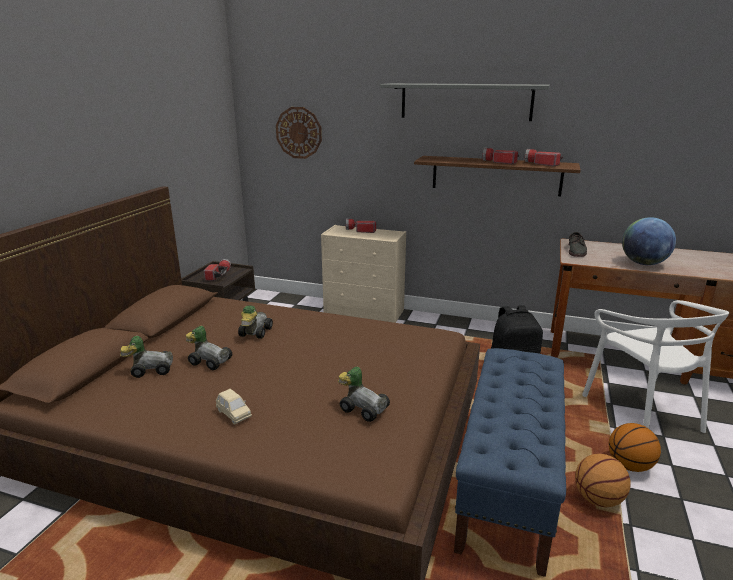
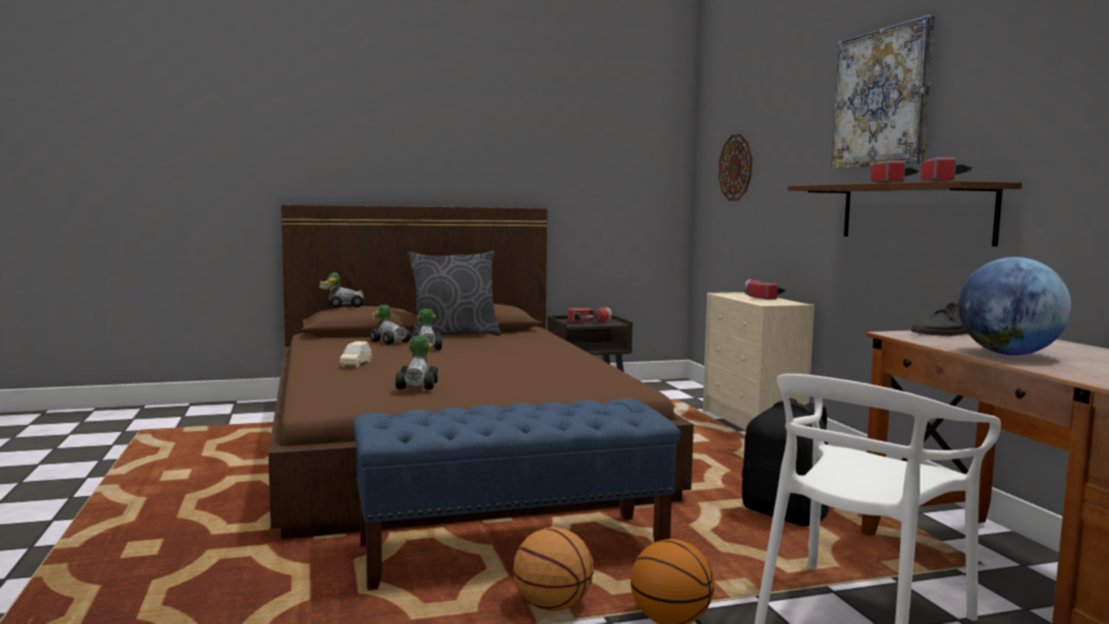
camera: 55 degrees right, 15 degrees down
(170, 334) = (454, 335): none -> grey pillow
(254, 333) = (500, 347): toy car -> toy car (342, 306)
(465, 101) = (882, 98): grey shelf -> picture

